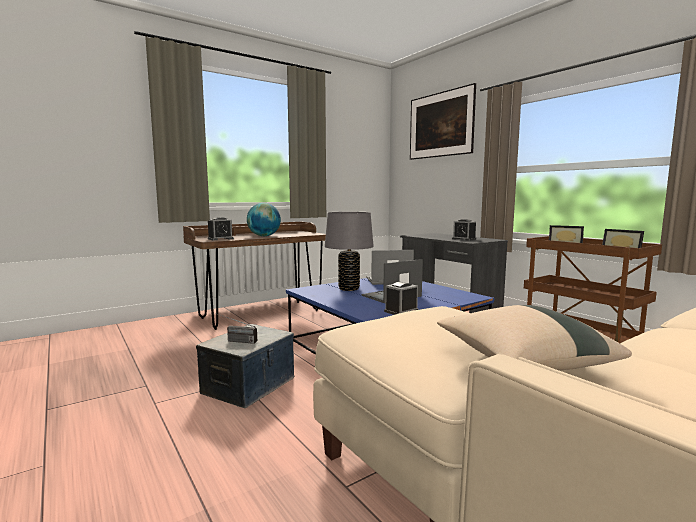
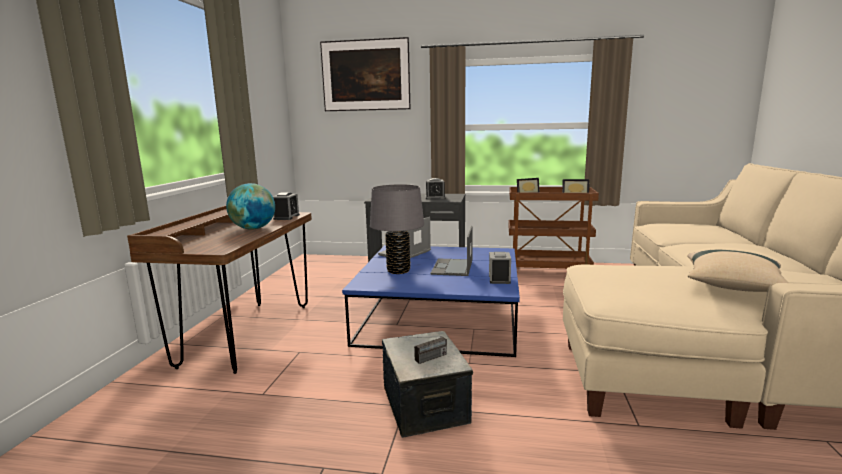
camera: 45 degrees left, 5 degrees up
(220, 239) = (221, 244): alarm clock -> alarm clock (286, 217)

